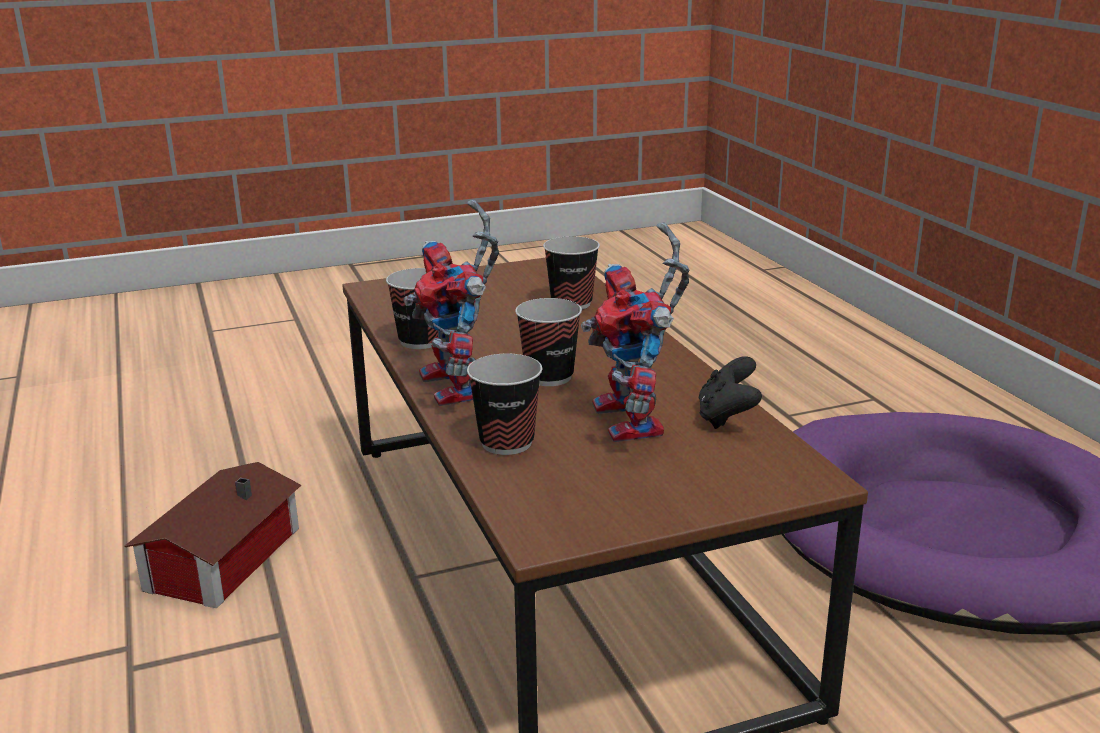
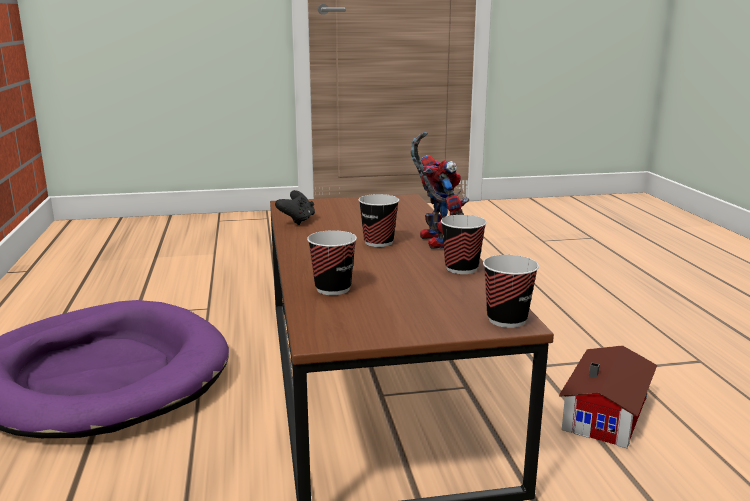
camera: 170 degrees left, 5 degrees down
(507, 443) = (412, 219): cup -> cup (506, 320)
(637, 424) = (344, 221): toy robot -> none

